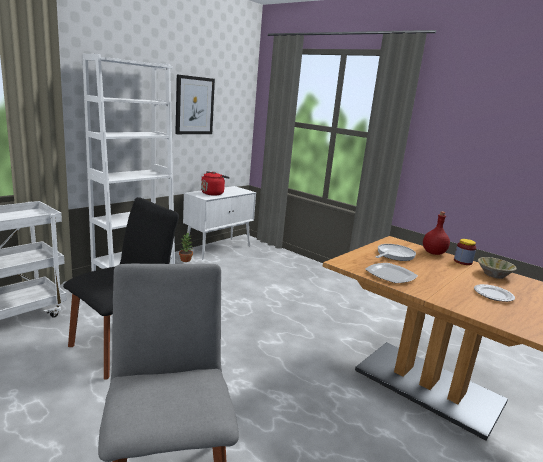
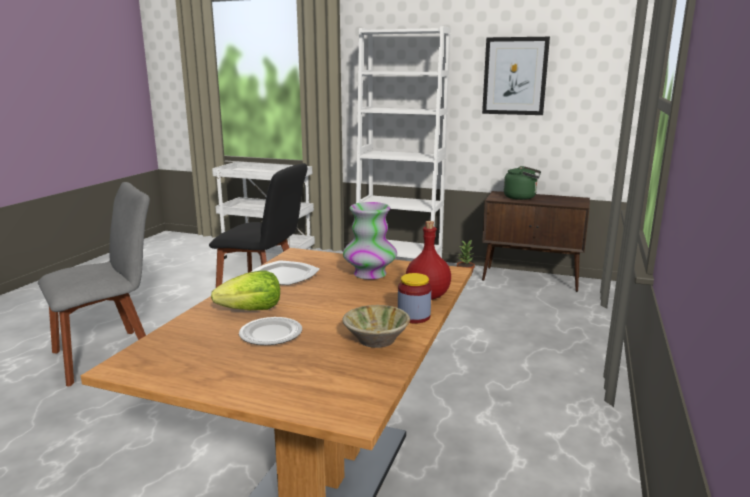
camera: 70 degrees right, 0 degrees up
(213, 193) = (522, 197): red kettle -> green kettle
(218, 248) = (531, 279): white cabinet -> brown cabinet
(394, 255) = (370, 274): frying pan -> vase
(456, 293) = (252, 310): none -> lettuce

